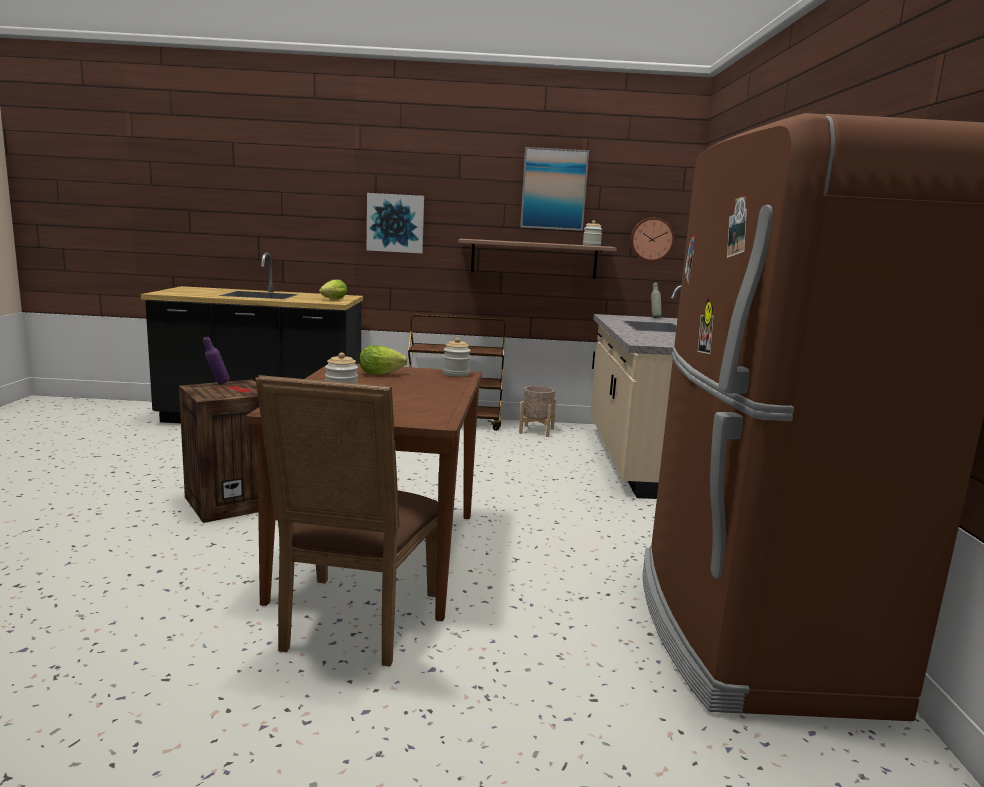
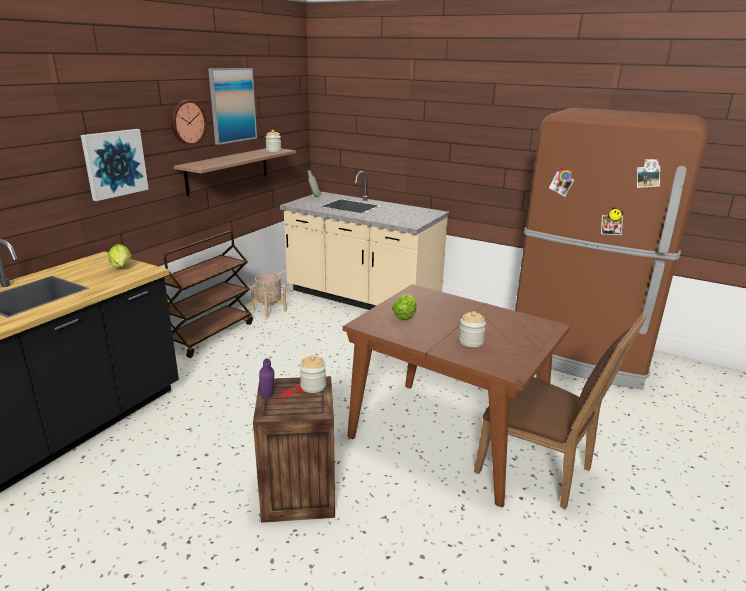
camera: 60 degrees left, 10 degrees up
(456, 374) = (416, 292): jar -> jar (313, 386)
(651, 239) = (291, 136): wall clock -> wall clock (187, 122)

